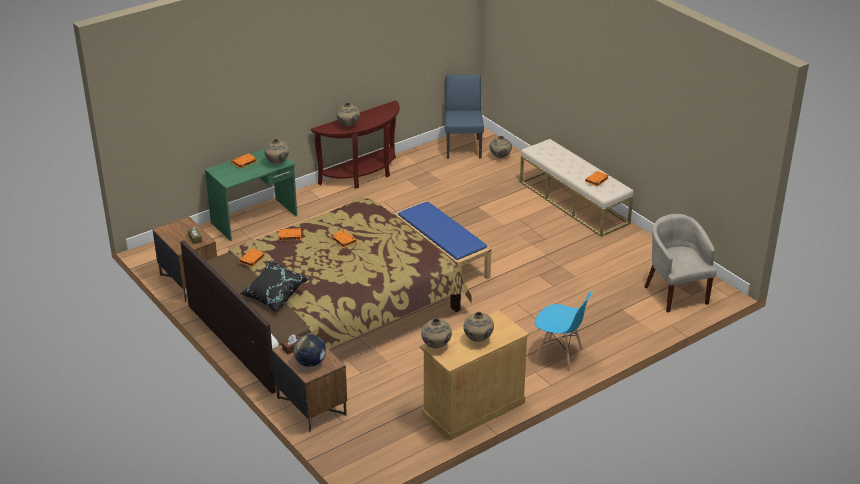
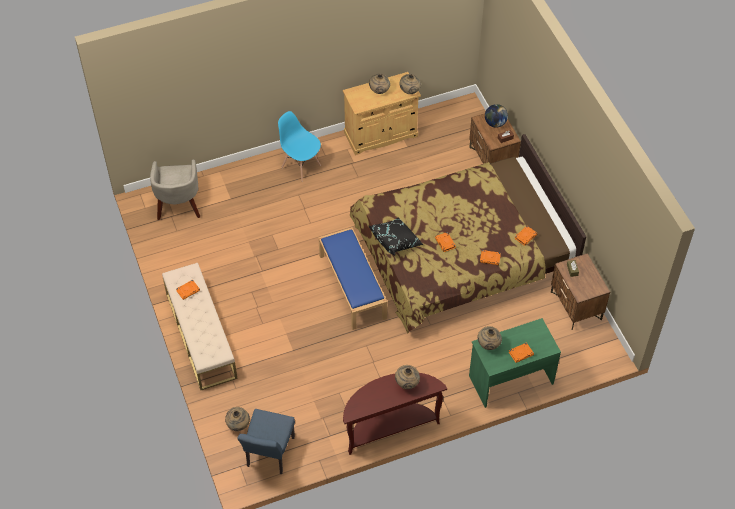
camera: 165 degrees left, 20 degrees up
(274, 296) = (512, 196): black pillow -> black pillow (396, 241)

